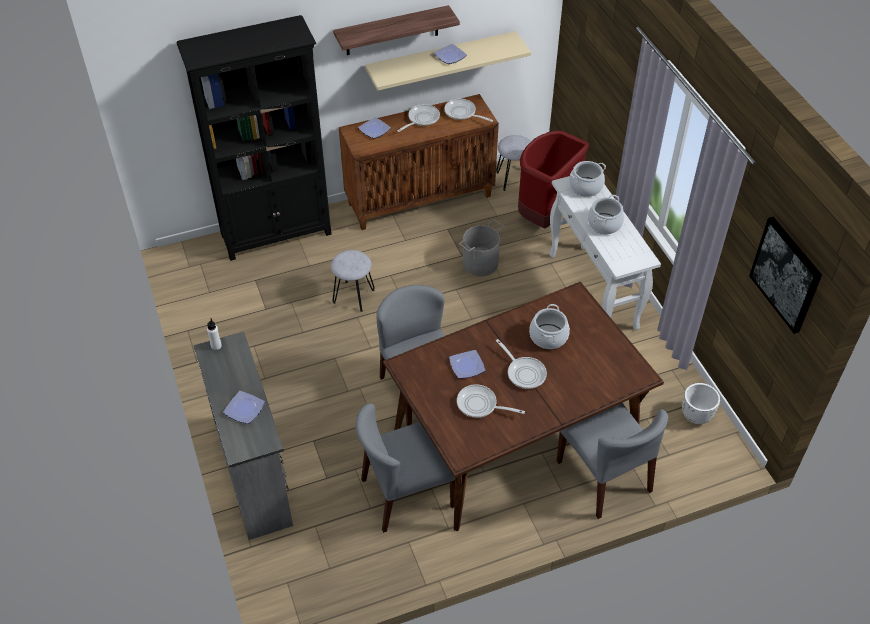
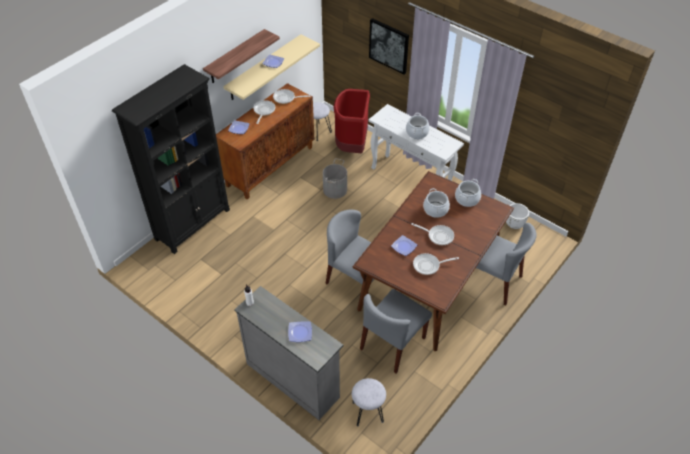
camera: 30 degrees left, 0 degrees up
(354, 296) = (272, 241): grey stool -> grey stool (367, 412)
(586, 187) = (390, 115): cooking pot -> cooking pot (467, 199)
(786, 274) = (566, 116): picture -> picture (389, 45)

